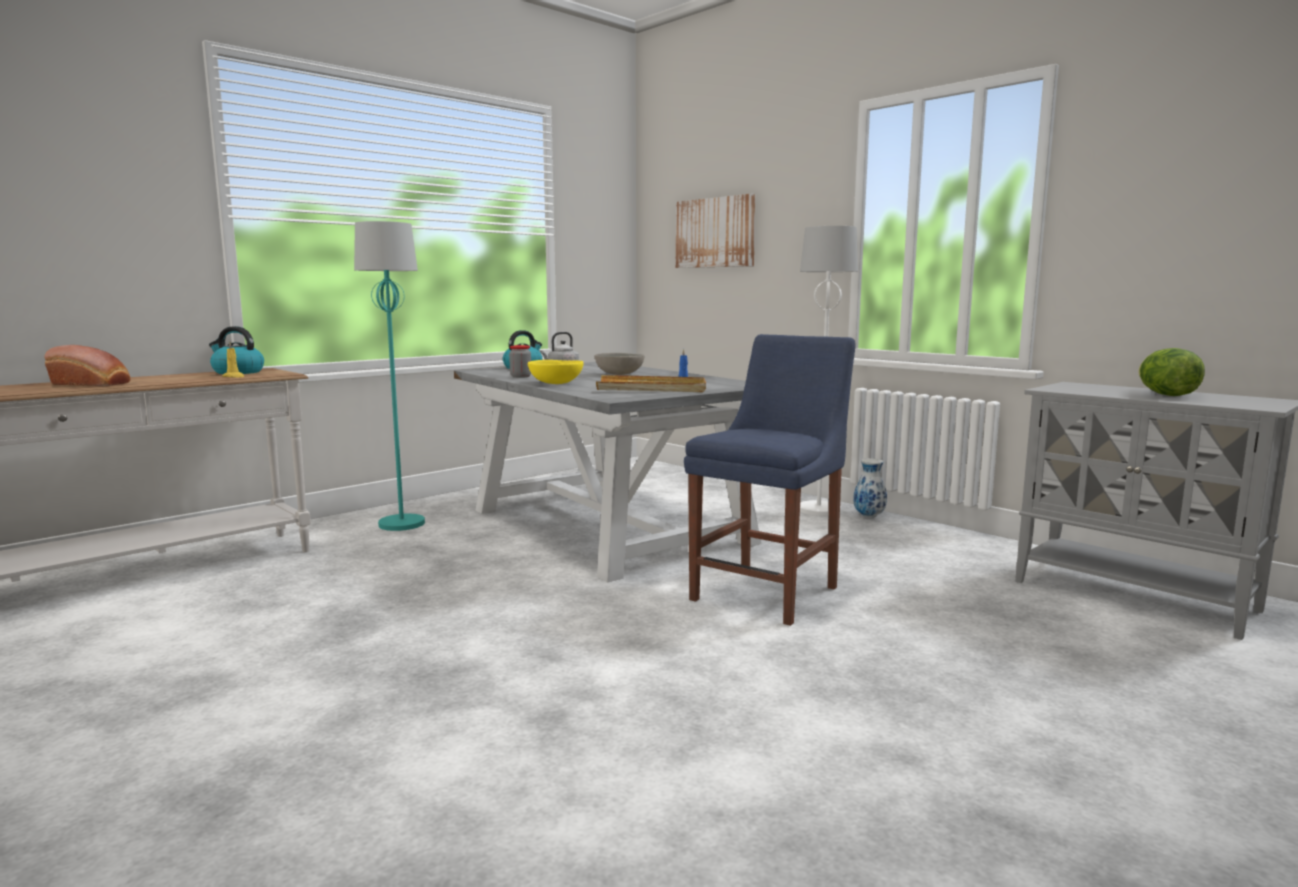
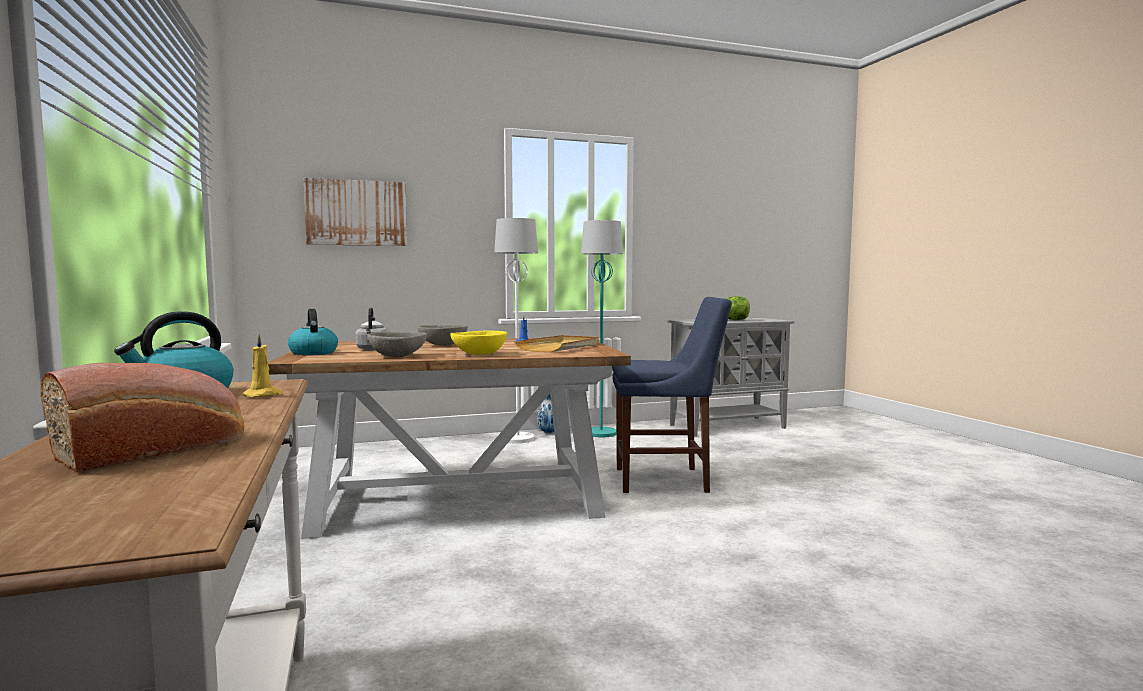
camera: 65 degrees left, 5 degrees down
(402, 524) = (280, 583): turquoise floor lamp -> turquoise floor lamp (600, 433)
(520, 376) = (397, 356): jar -> grey bowl
(609, 526) = (460, 495): grey dining table -> brown dining table
(769, 591) = (666, 480): blue chair -> blue chair turned 120 degrees clockwise

